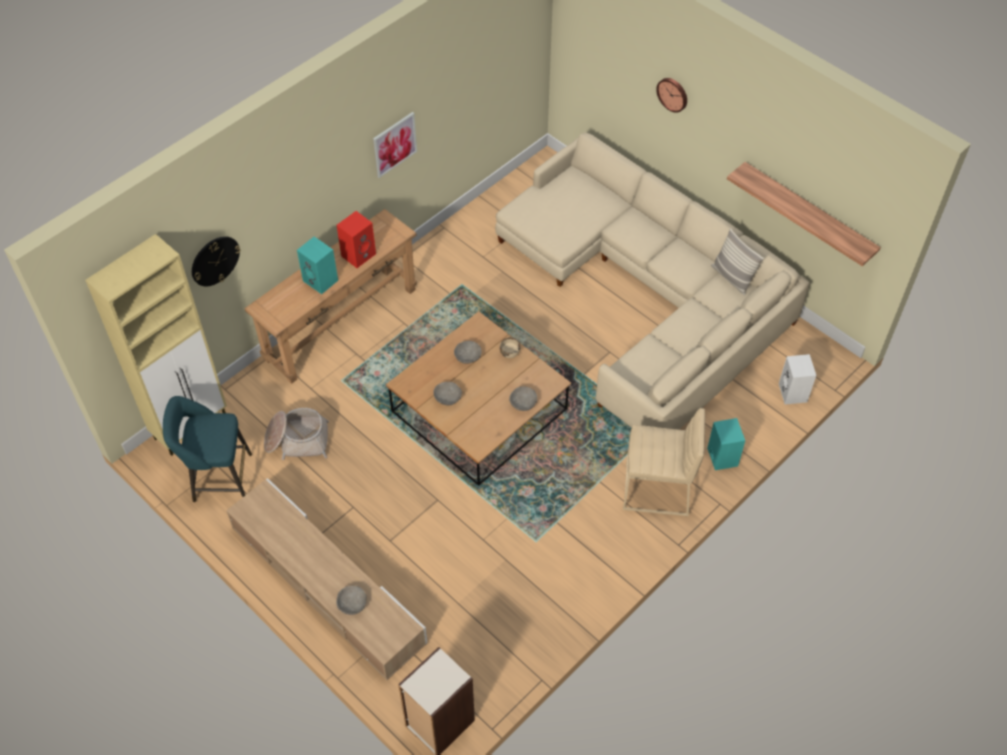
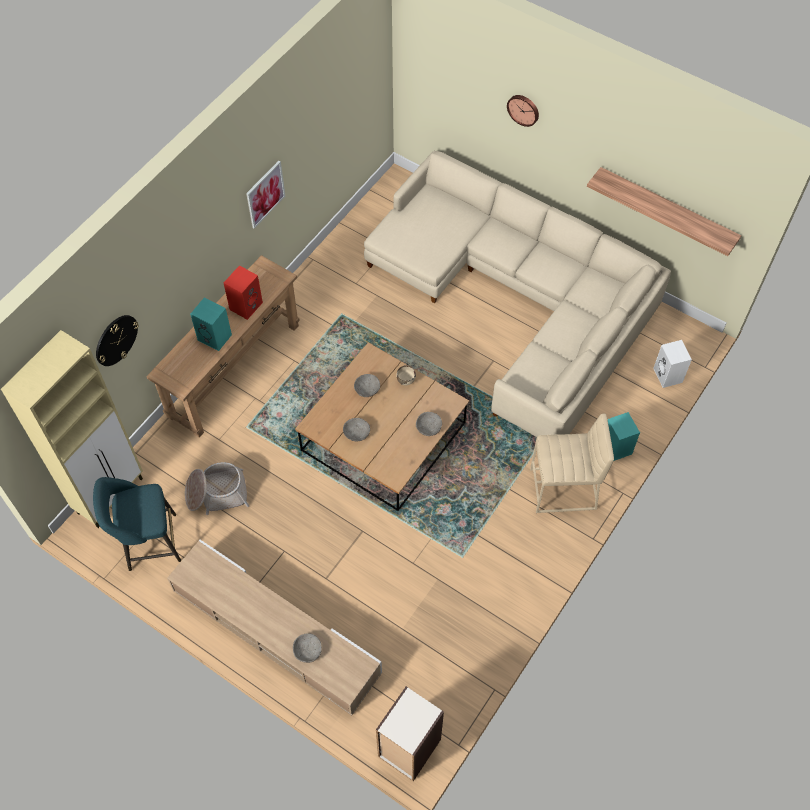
camera: 10 degrees left, 5 degrees up
(732, 278) = (597, 275): pillow -> none

